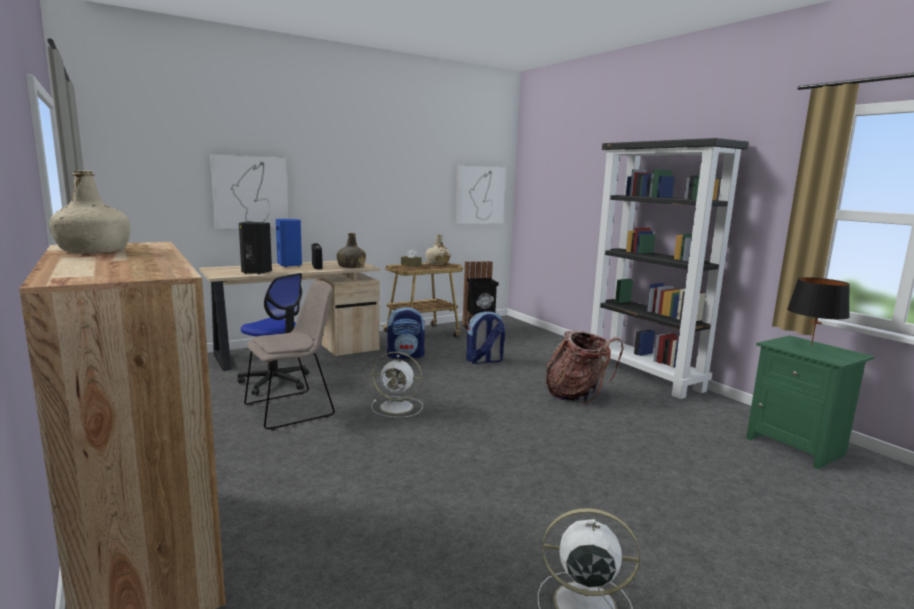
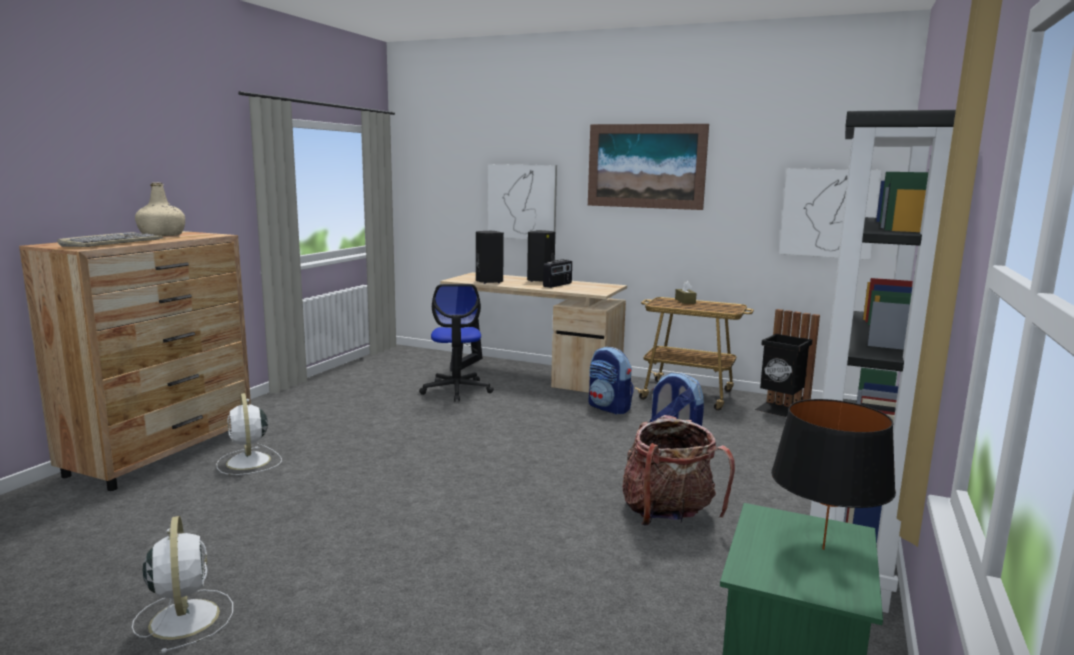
camera: 55 degrees right, 0 degrees up
(142, 265) = (112, 243): none -> keyboard
(290, 265) = (541, 280): blue speaker -> black speaker
(292, 409) = (413, 412): beige chair -> none
(351, 267) = (585, 290): green bottle -> none
(364, 161) = (646, 166): none -> picture
(398, 407) = (476, 443): white fan -> white fan (248, 462)
(437, 263) = (725, 305): beige bottle -> none

